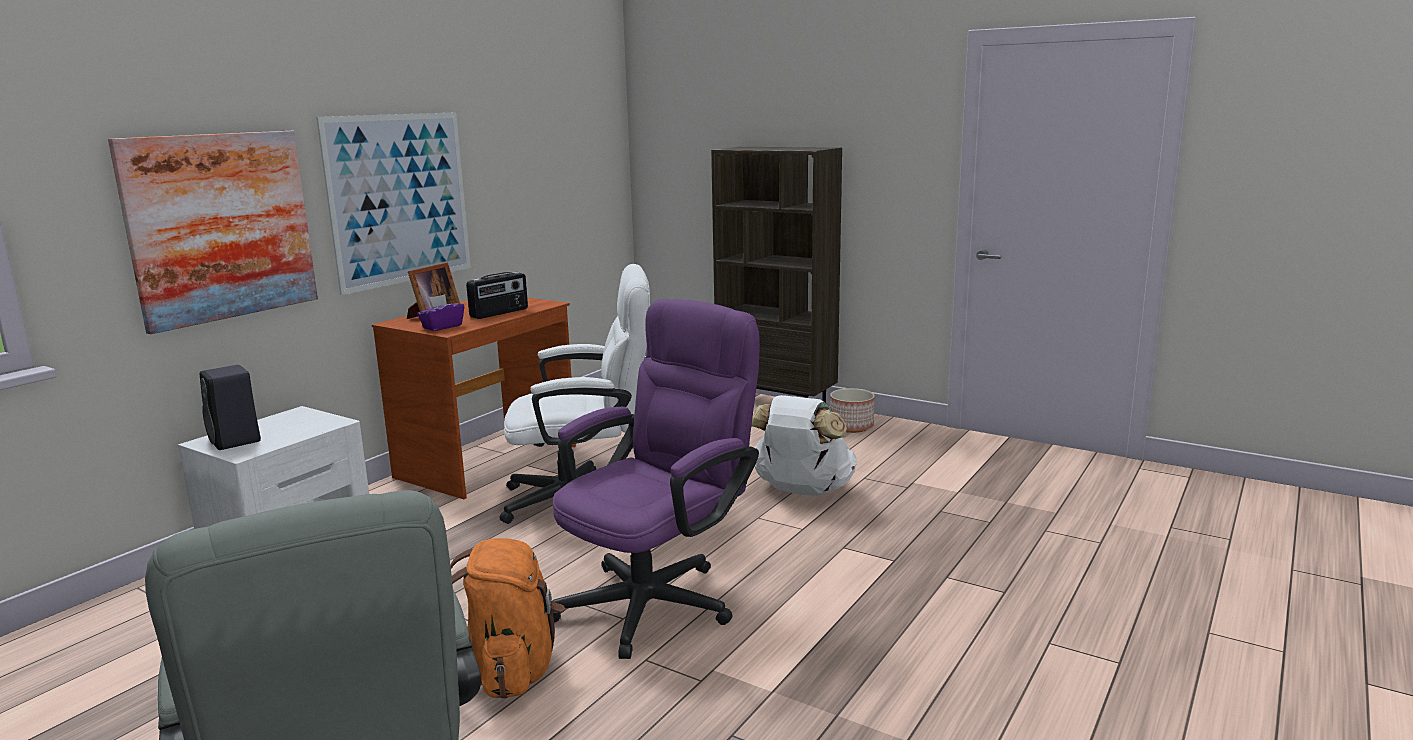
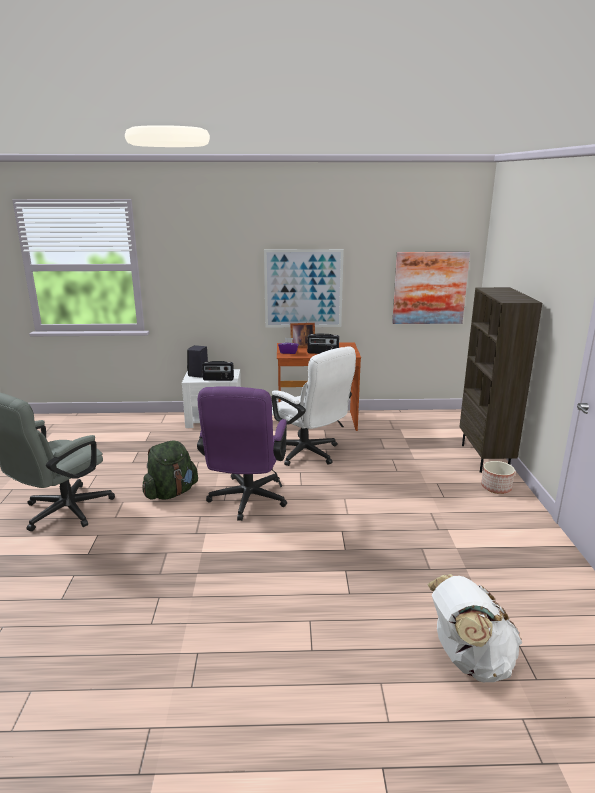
camera: 55 degrees right, 5 degrees up
(221, 226) = (215, 291): picture -> picture (429, 288)
(309, 431) = (218, 379): none -> radio
(510, 670) = (171, 493): orange backpack -> green backpack
(658, 598) = (246, 502): purple office chair -> purple office chair turned 90 degrees clockwise
(801, 491) = (388, 500): white backpack -> white backpack (468, 659)

